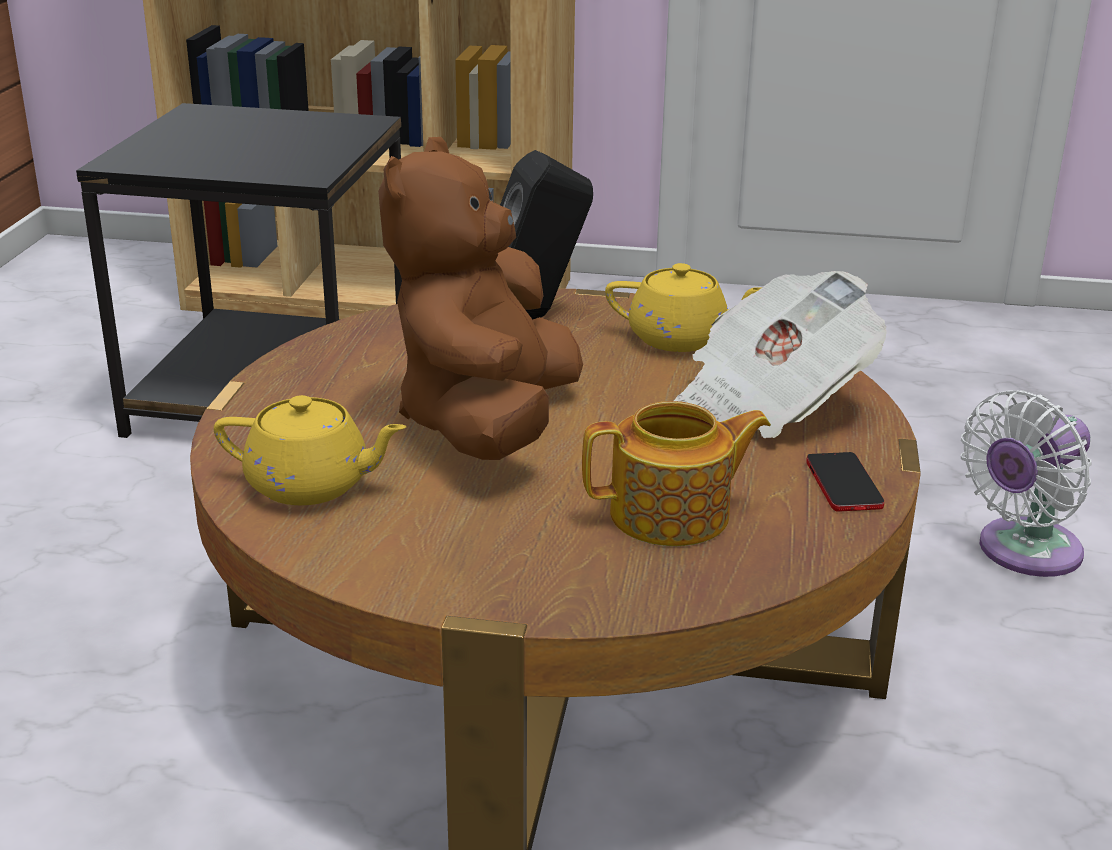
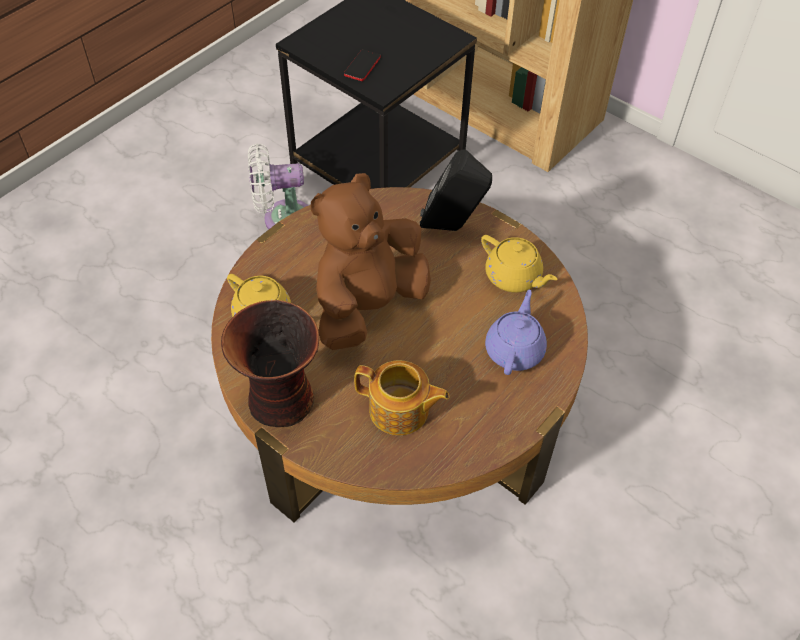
camera: 30 degrees right, 25 degrees up
(452, 571) = (281, 402): none -> vase
(769, 402) = (514, 349): newspaper -> purple teapot
(844, 484) = (497, 427): phone -> phone (362, 66)
(1022, 552) = (682, 448): white fan -> white fan (282, 219)

